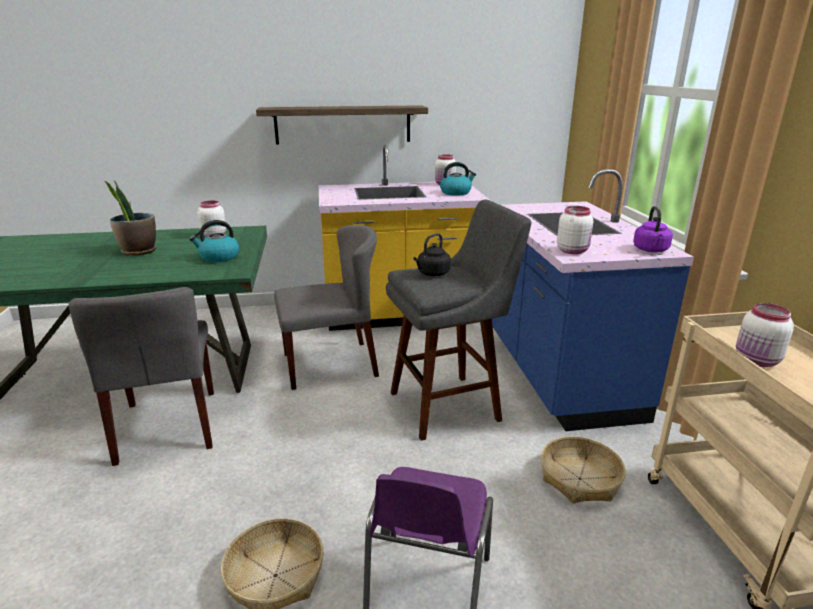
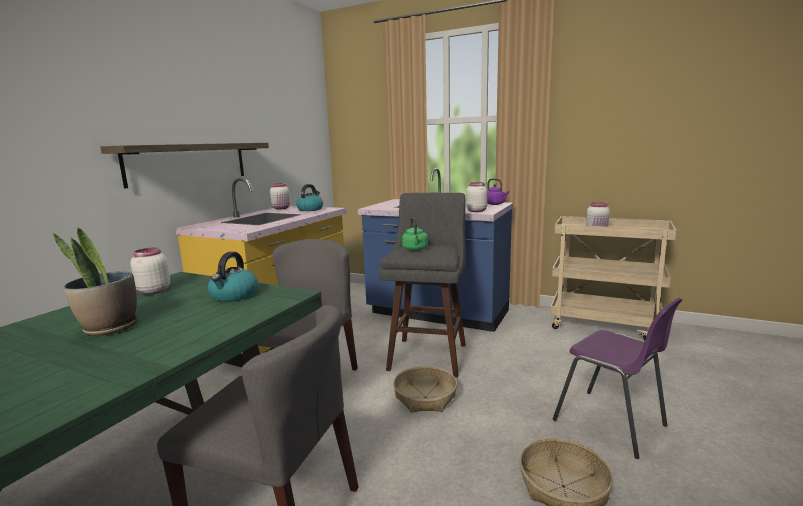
camera: 55 degrees left, 10 degrees down
(432, 274) = (415, 249): black kettle -> green kettle
(580, 479) = (539, 343): basket -> basket (425, 397)

